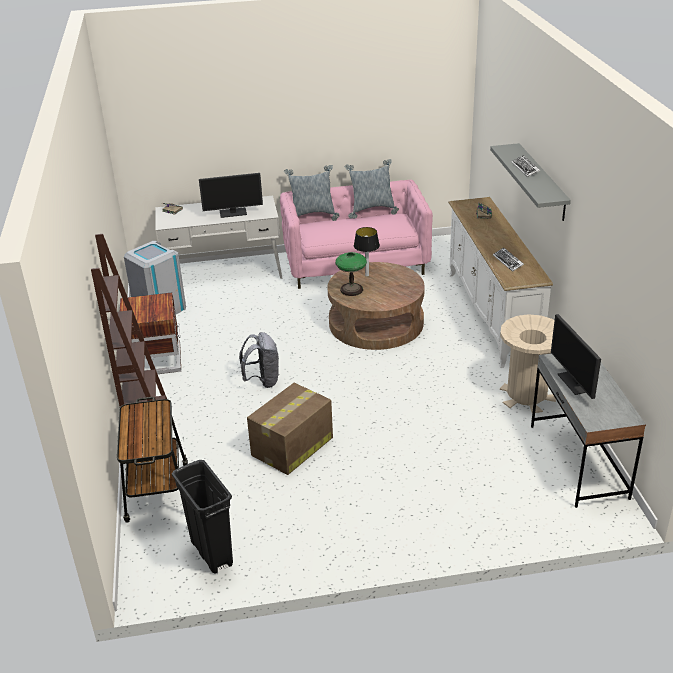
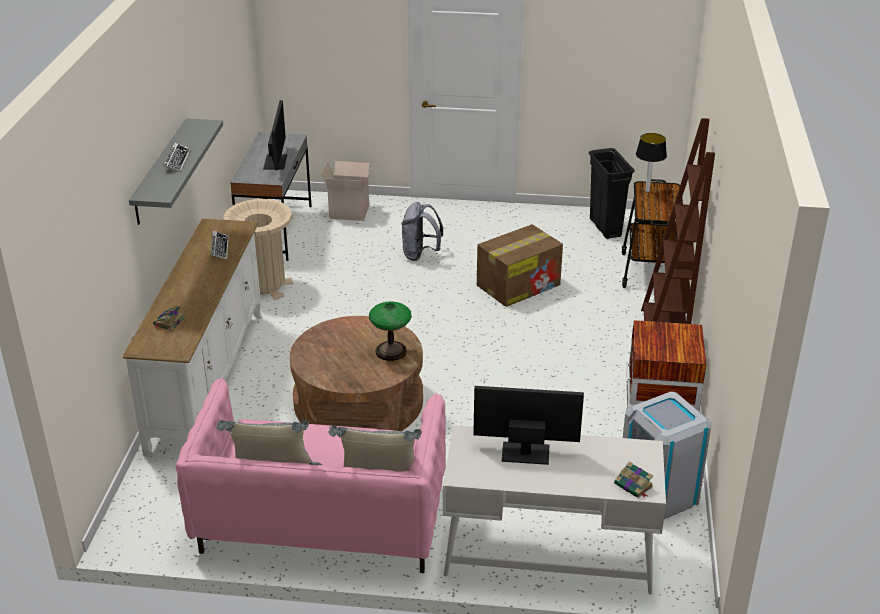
camera: 165 degrees left, 0 degrees up
(262, 381) = (530, 353): grey backpack -> grey backpack (420, 254)
(367, 275) = (357, 369): table lamp -> table lamp (647, 190)
(524, 509) = (350, 212): none -> cardboard box

